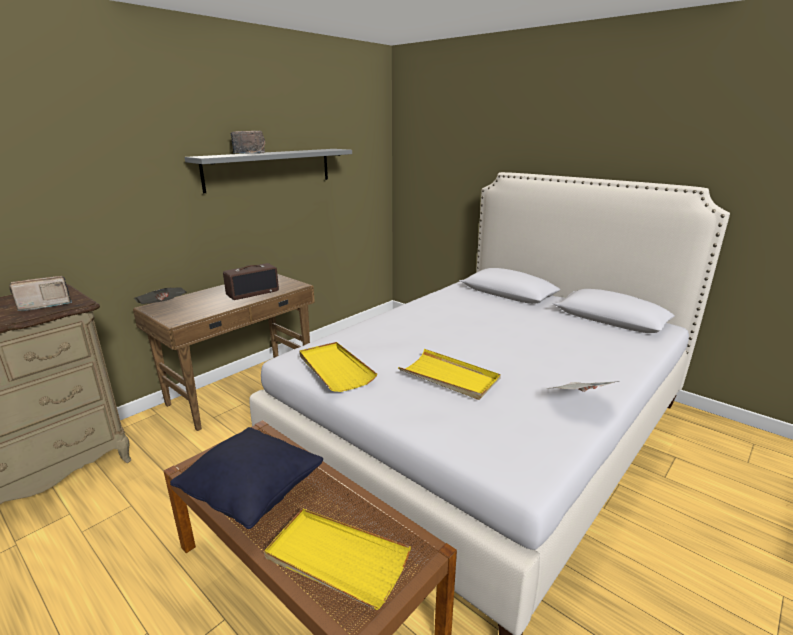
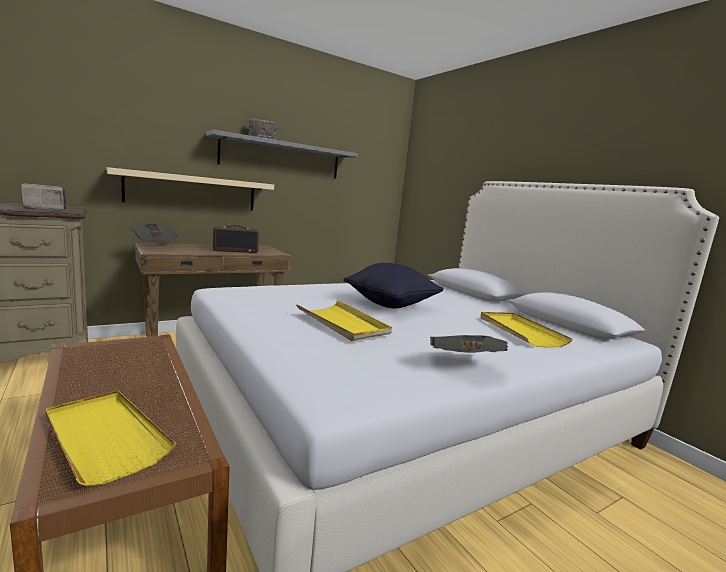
camera: 15 degrees right, 10 degrees down
(182, 231) = (192, 191): none -> beige shelf
(252, 495) = (96, 375): black pillow -> black pillow (391, 304)
(335, 369) = (244, 299): yellow tray -> yellow tray (520, 331)

